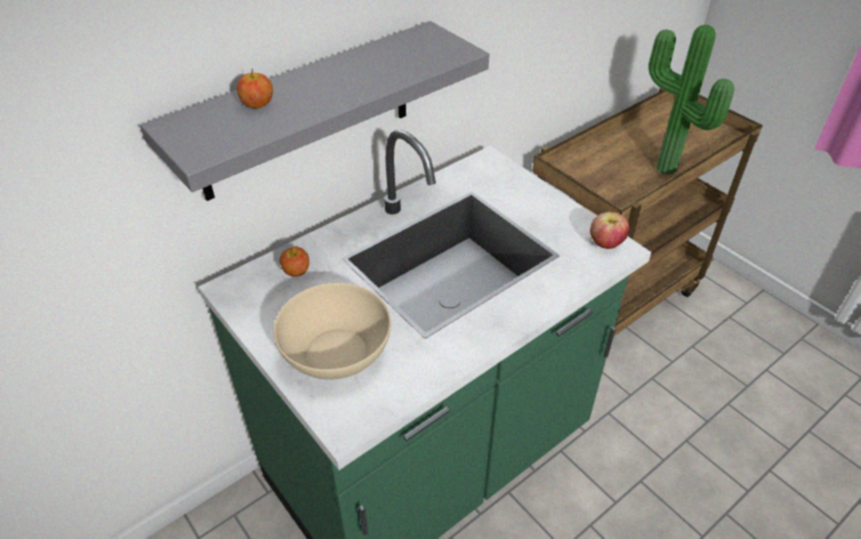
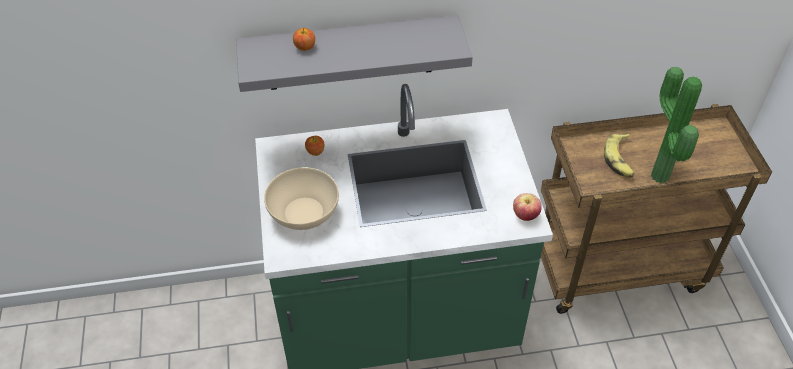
camera: 30 degrees right, 5 degrees up
(617, 167) = (620, 159): none -> banana

